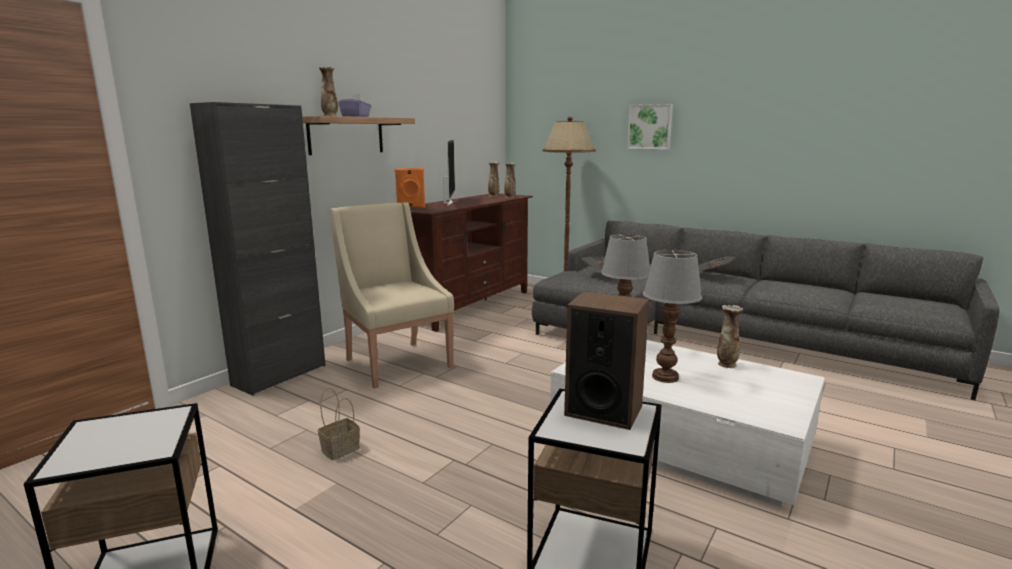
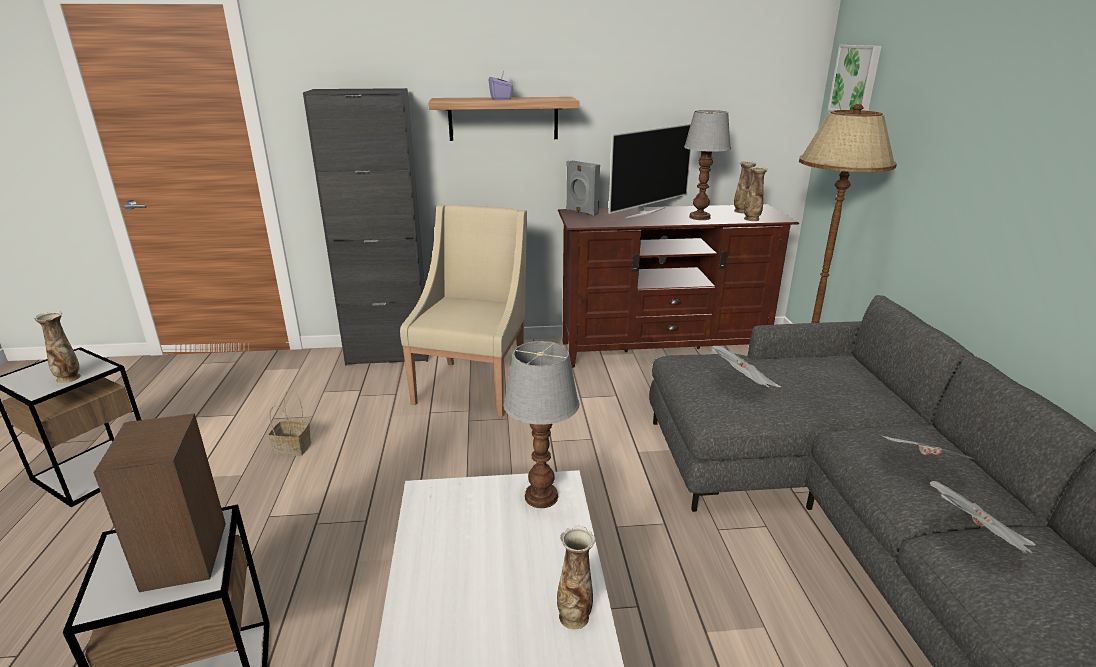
camera: 50 degrees right, 10 degrees up
(330, 116) = (470, 98): vase -> vase (69, 378)
(411, 207) = (581, 212): orange speaker -> grey speaker
(650, 127) = (991, 140): picture -> picture (856, 80)
(666, 376) = (468, 571): table lamp -> table lamp (700, 217)
(763, 285) = (977, 538): none -> newspaper

